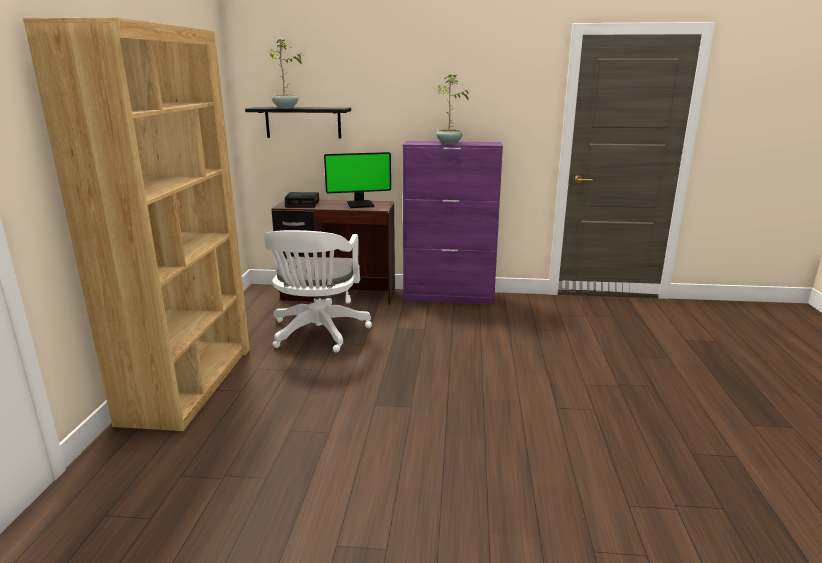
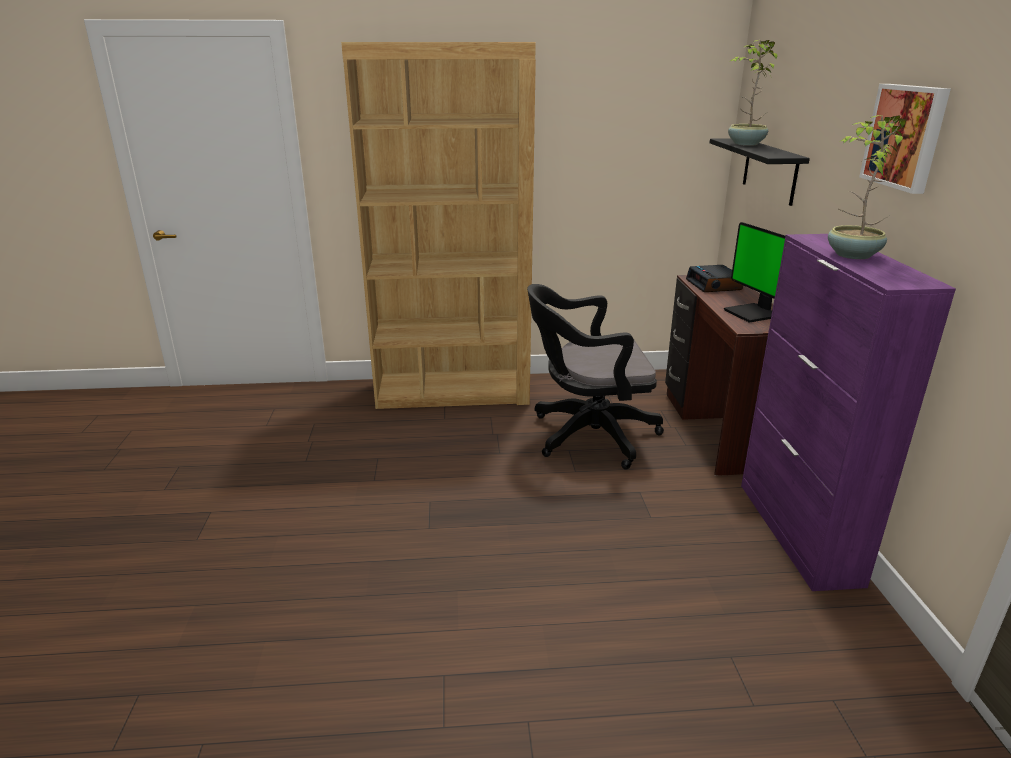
camera: 80 degrees right, 5 degrees up
(318, 334) = (587, 436): white office chair -> black office chair
(437, 85) = (906, 136): none -> picture

